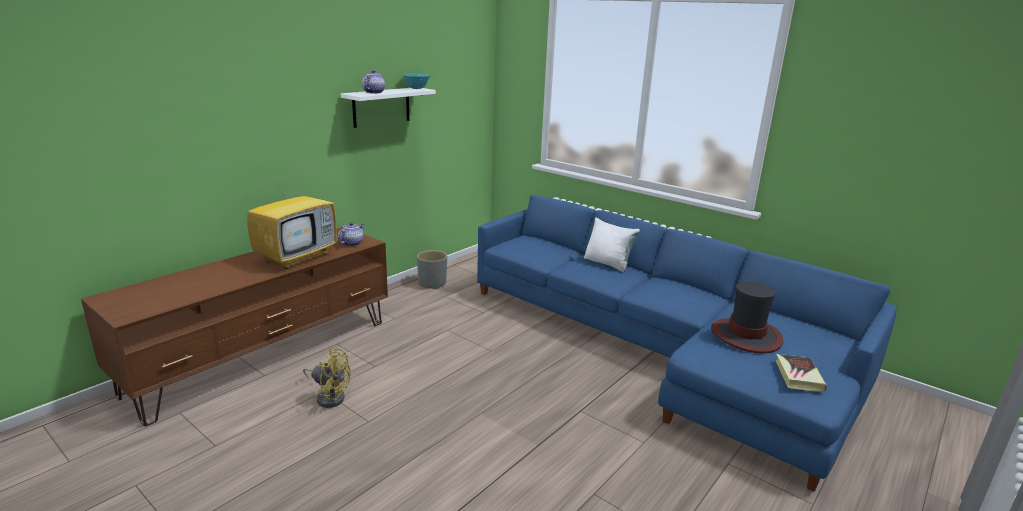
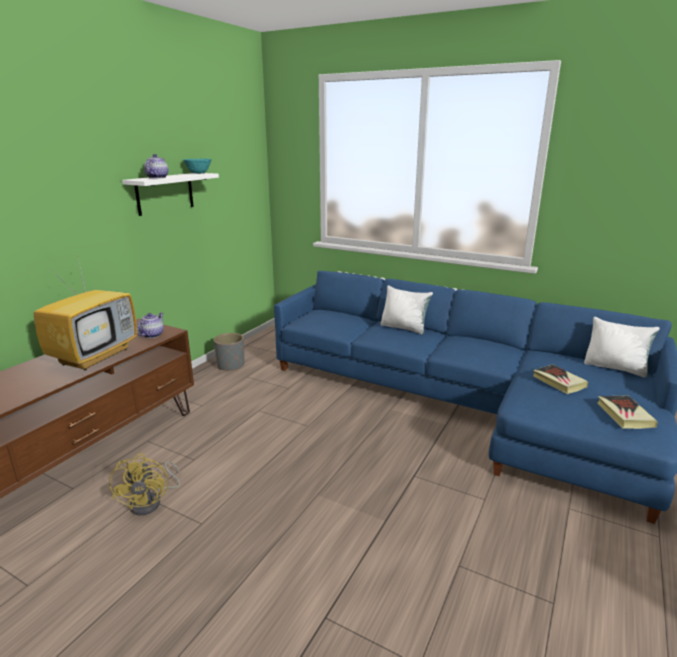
camera: 10 degrees left, 0 degrees up
(329, 396) = (152, 502): yellow fan -> yellow fan turned 75 degrees clockwise
(746, 336) = (558, 382): hat -> book
(820, 330) = (615, 368): none -> white pillow

